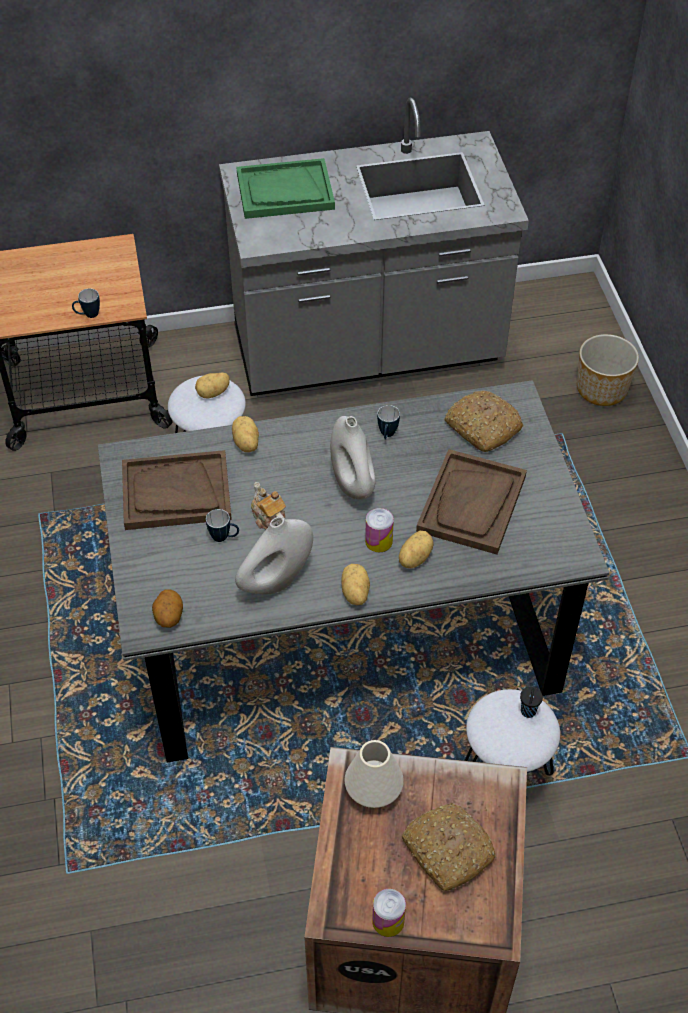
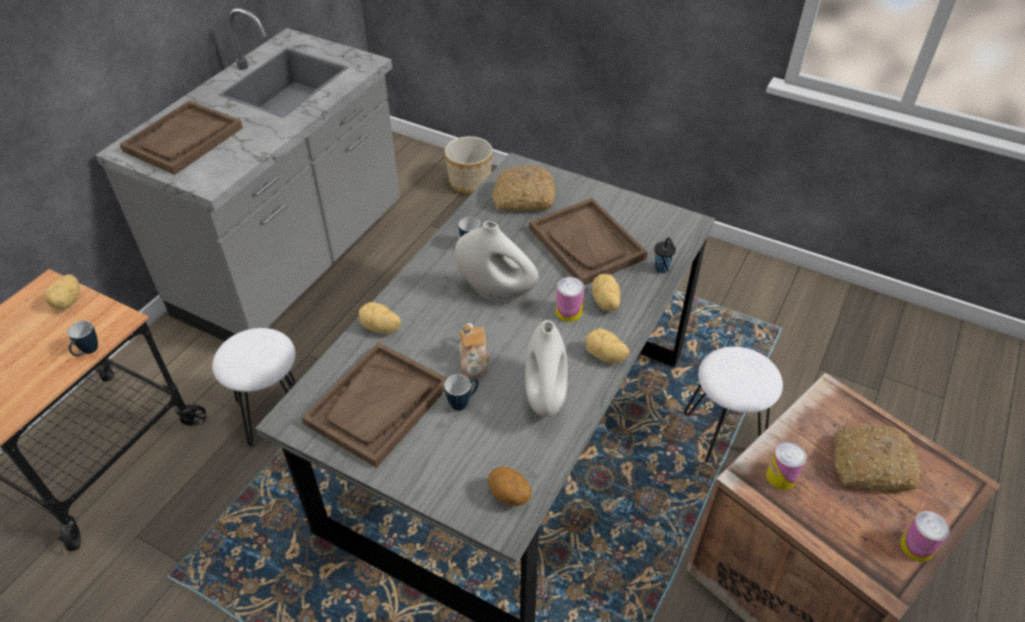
camera: 50 degrees left, 5 degrees down
(213, 393) = (253, 344): potato -> potato (69, 301)
(268, 518) = (474, 361): teapot -> teapot turned 105 degrees counterclockwise
(285, 191) = (183, 140): green tray -> brown tray
(373, 790) = (781, 476): white vase -> can
(528, 712) = (737, 358): black cup -> black cup (662, 269)

